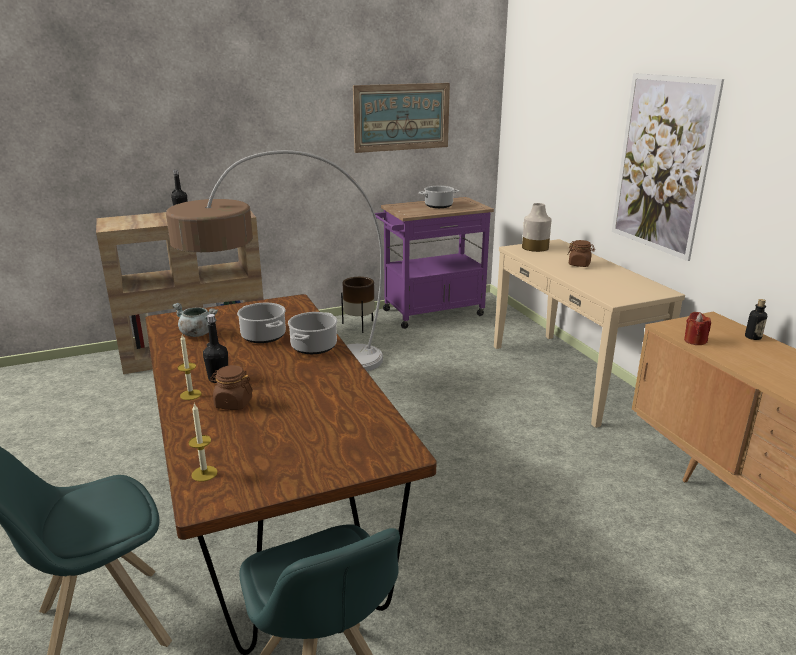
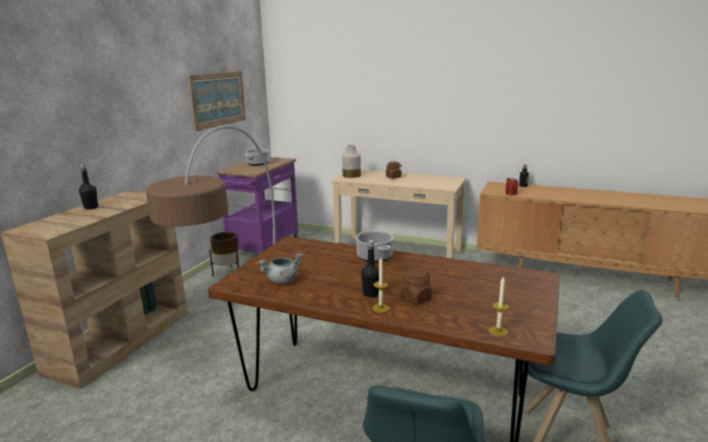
camera: 45 degrees left, 5 degrees down
(263, 336) = (329, 264): cooking pot -> none
(661, 164) = (431, 106): picture -> none

